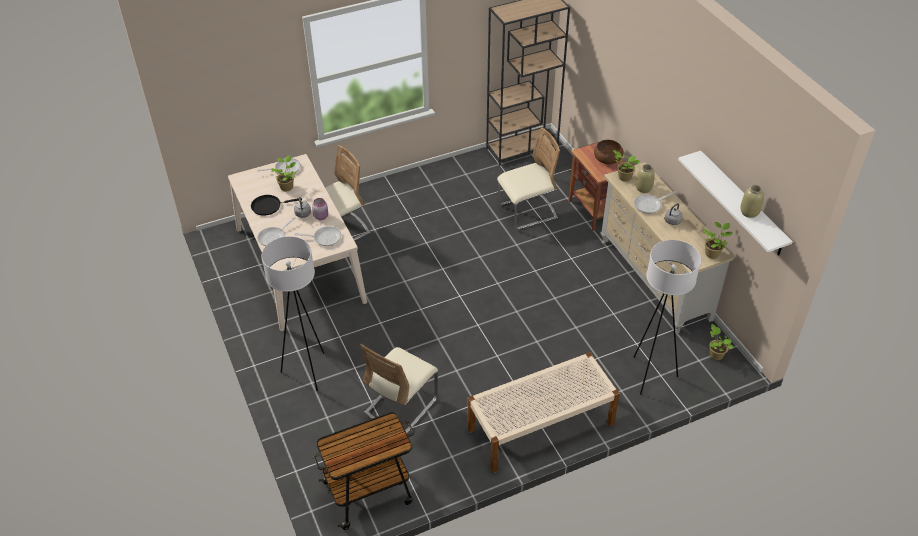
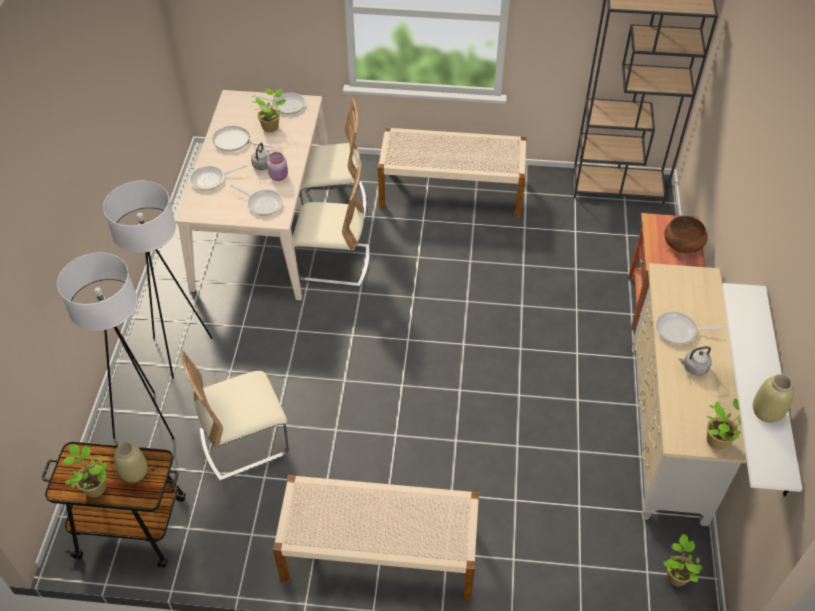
camera: 30 degrees right, 5 degrees up
(268, 206) = (234, 141): black frying pan -> white frying pan
(415, 192) = (451, 191): none -> beige bench
(527, 212) = (565, 270): beige chair -> beige chair (334, 263)
(623, 177) = (672, 277): potted plant -> potted plant (94, 487)
(643, 188) = (688, 304): beige vase -> beige vase (134, 472)
(650, 375) = (566, 558): white floor lamp -> white floor lamp (147, 421)

